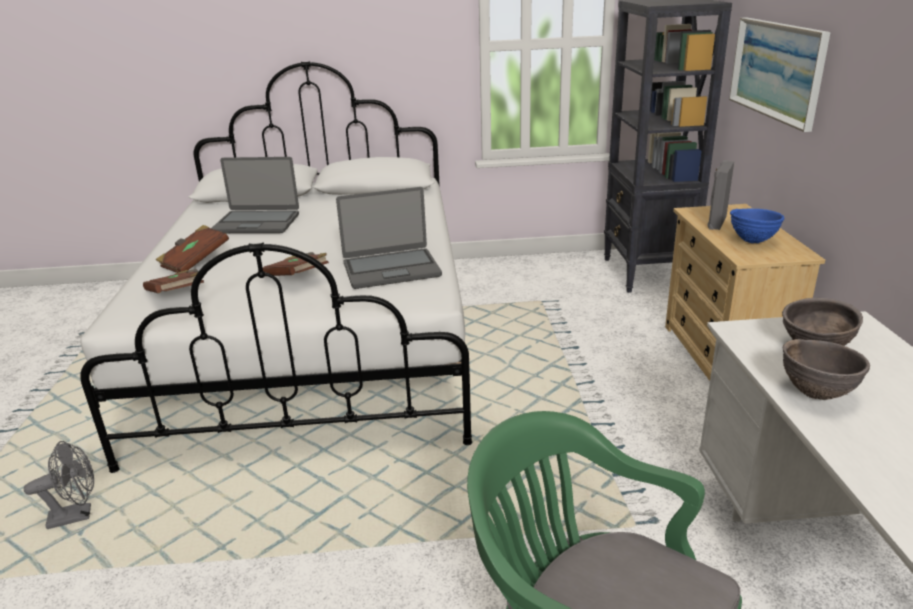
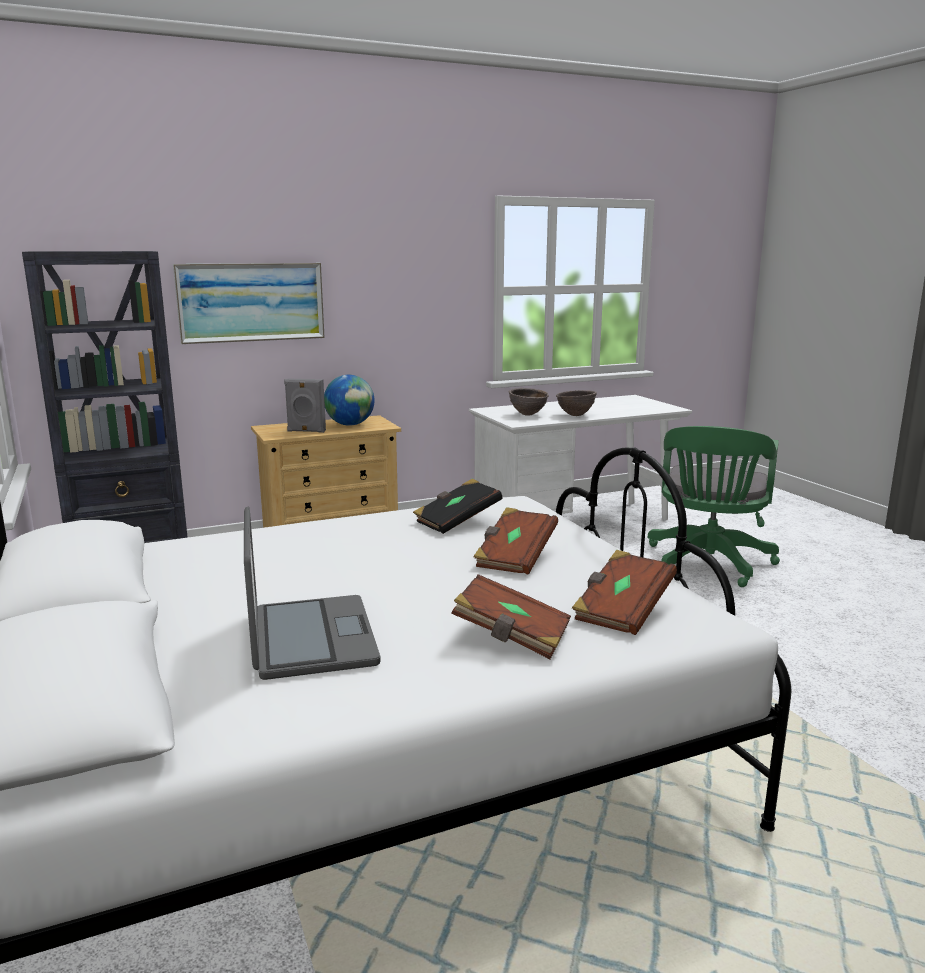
camera: 110 degrees left, 10 degrees down
(77, 515) = (844, 821): grey fan -> none
(391, 269) = (457, 521): laptop -> black book
(752, 241) = (350, 425): blue bowl -> globe

